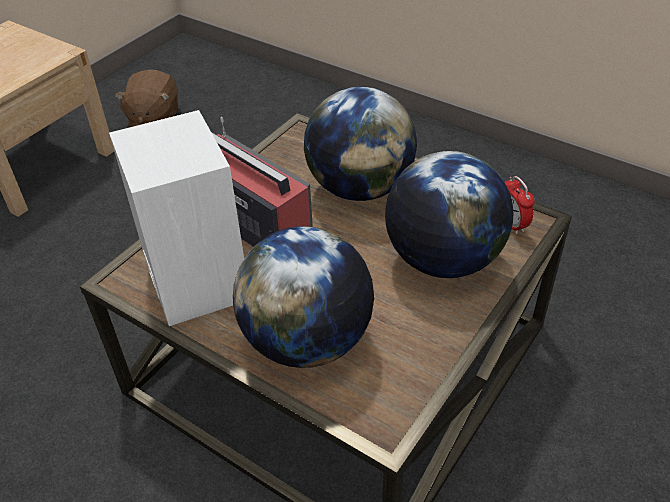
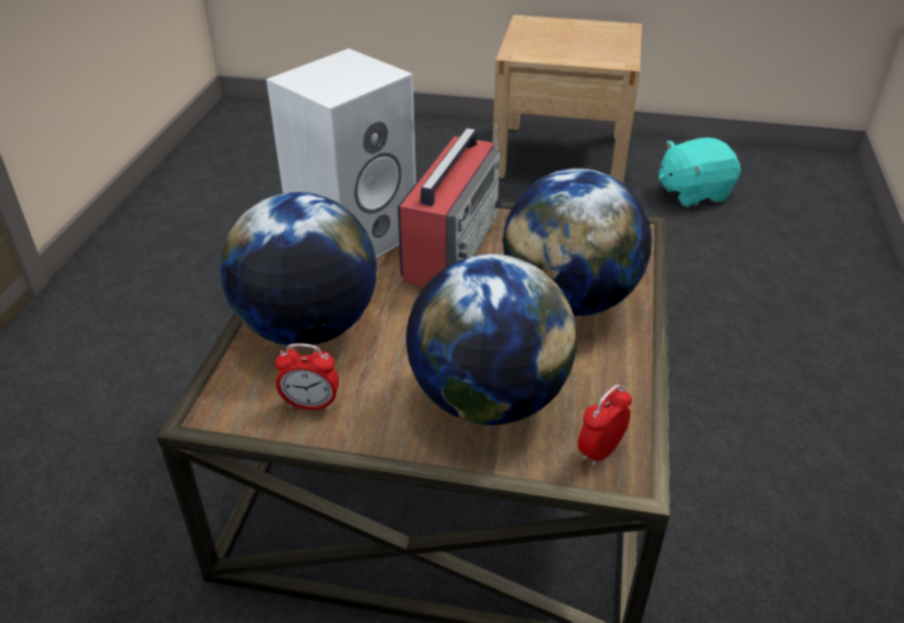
camera: 65 degrees right, 5 degrees down
(153, 119) = (692, 193): brown plush toy -> turquoise plush toy
(404, 359) = (311, 404): none -> alarm clock

